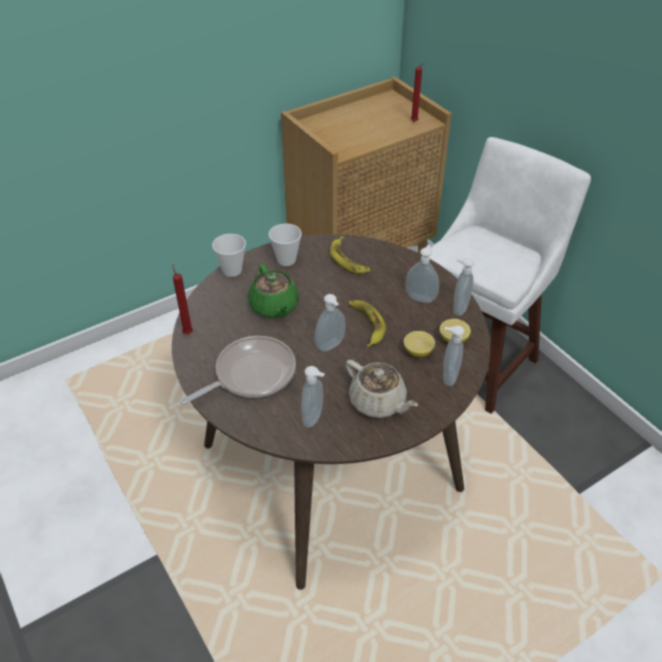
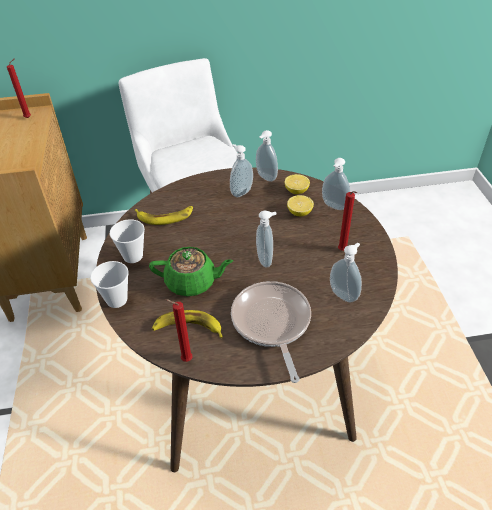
camera: 65 degrees left, 0 degrees up
(366, 324) = (252, 231): banana -> banana (188, 328)
(378, 402) = (343, 251): beige teapot -> red candle

